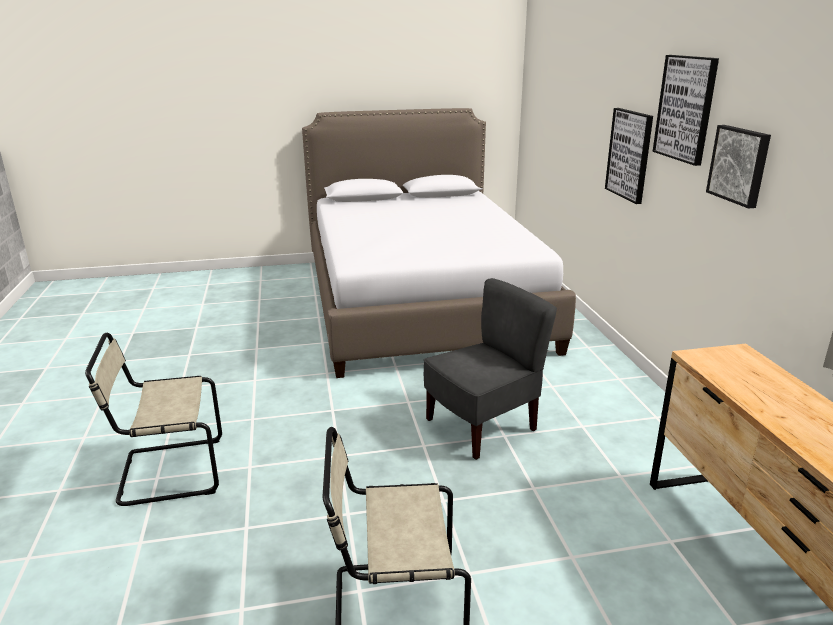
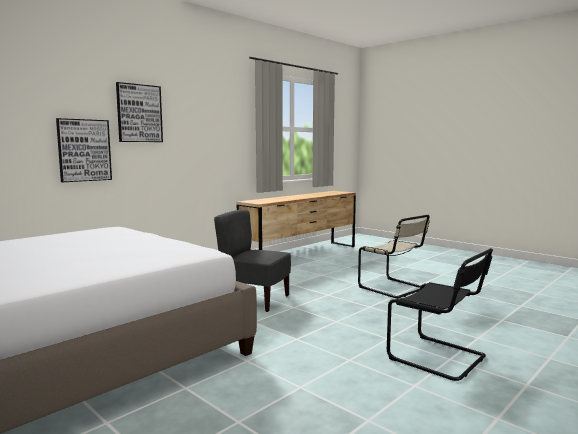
camera: 125 degrees left, 15 degrees down
(168, 472) = (440, 358): beige chair -> black chair
(740, 165) = (187, 136): picture -> none

